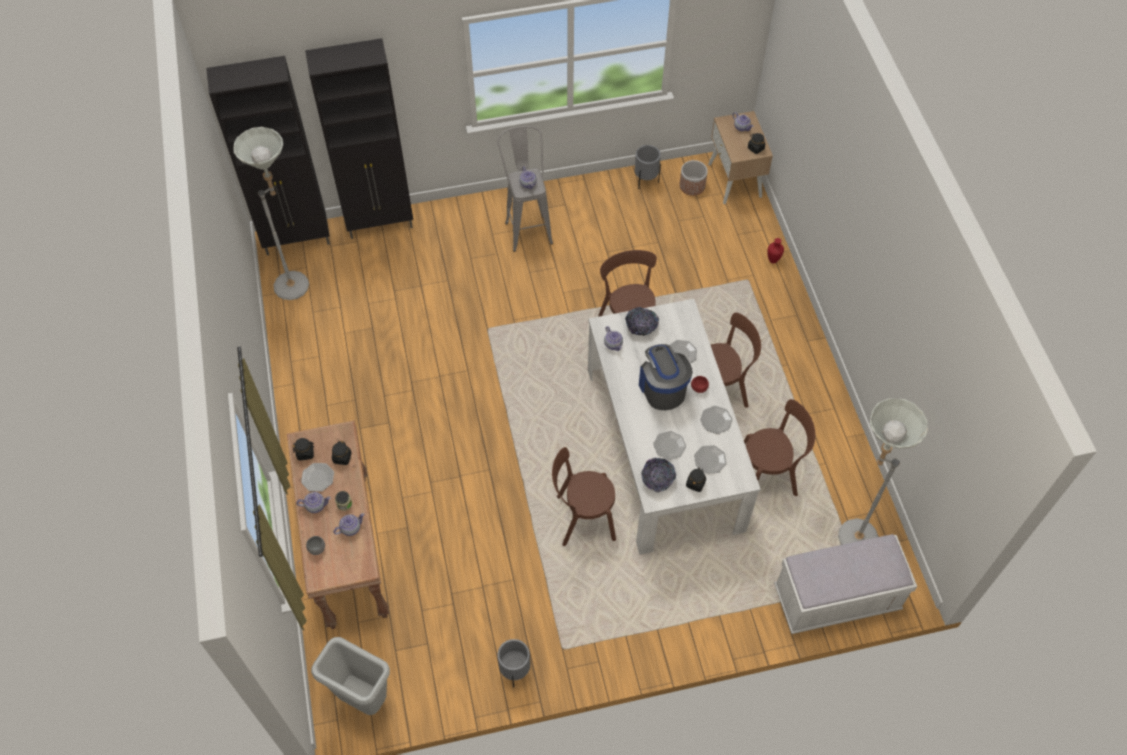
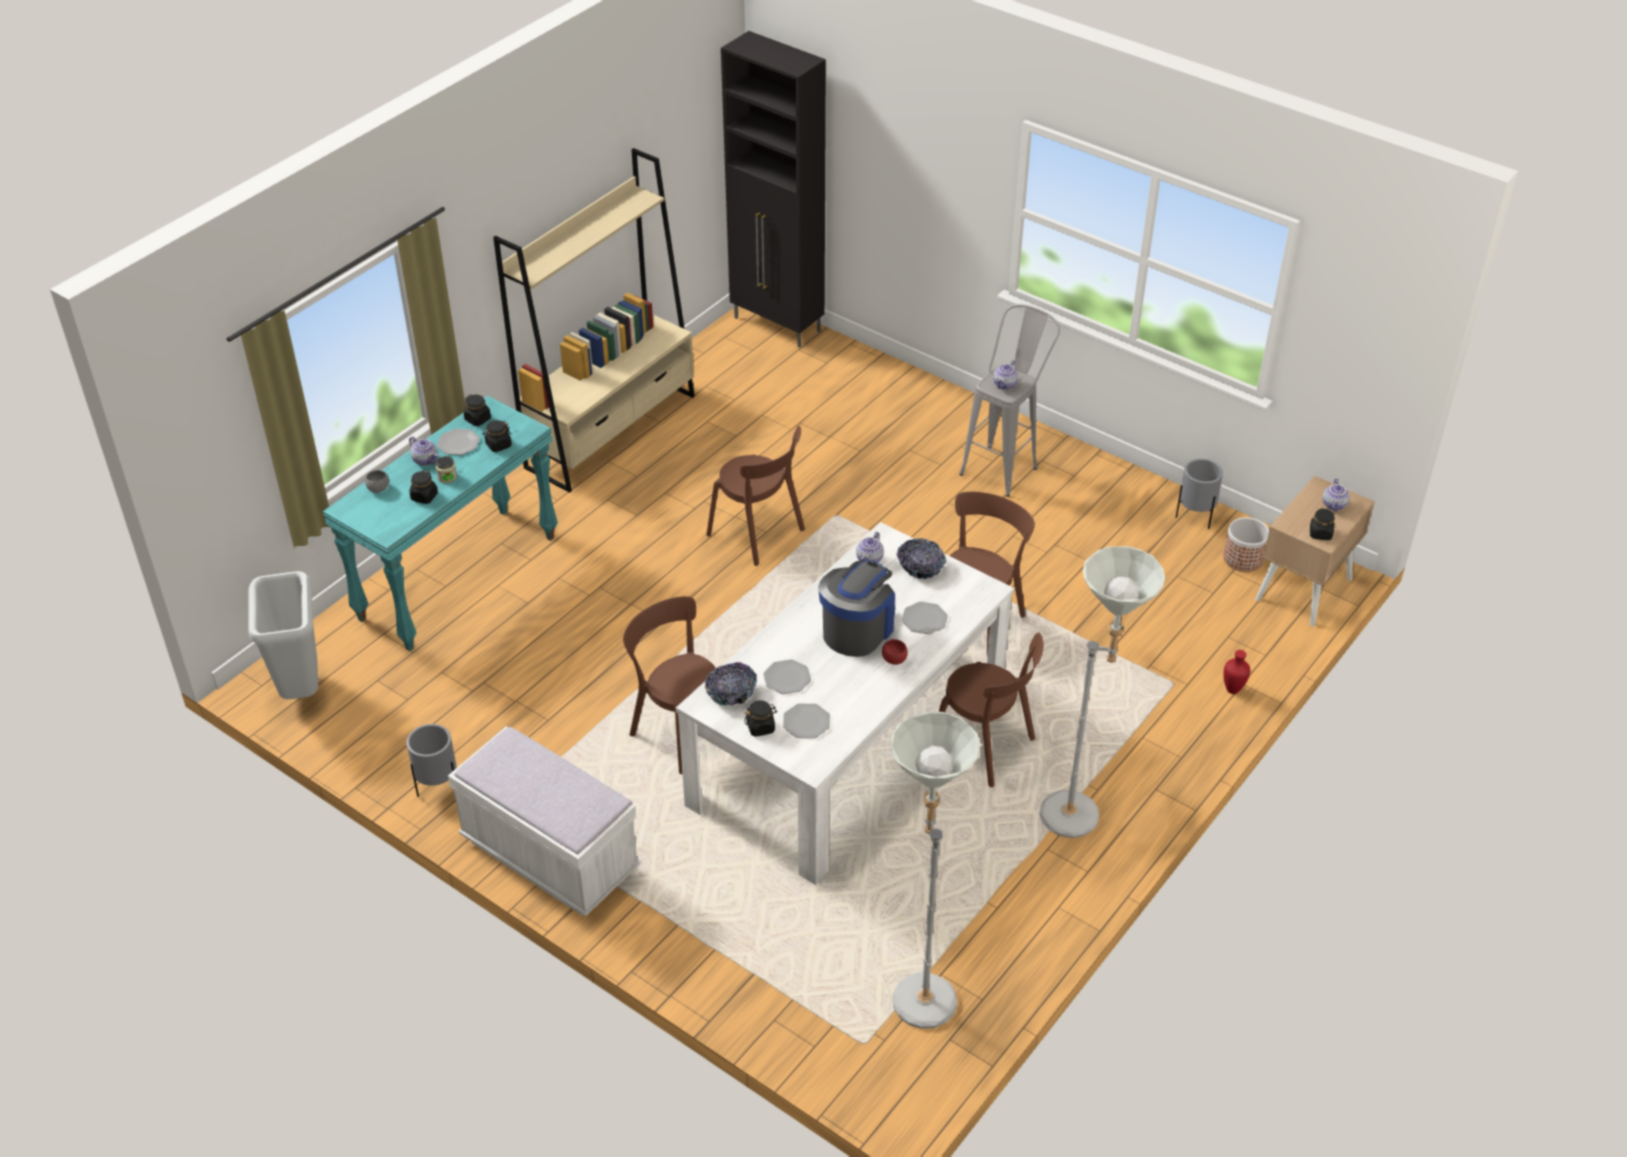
camera: 50 degrees right, 15 degrees down
(297, 281) = (729, 355): grey floor lamp -> grey floor lamp (1082, 816)
(301, 385) = (611, 431): none -> beige bookcase
(347, 550) = (457, 577): brown console table -> turquoise console table
(350, 528) = (424, 497): teapot -> black jar
(381, 223) = (869, 364): black cabinet -> none
(716, 420) = (866, 697): plate -> none
(769, 474) = (919, 862): brown chair -> brown chair (759, 534)
(836, 599) = (813, 1028): white bench -> white bench (550, 856)

